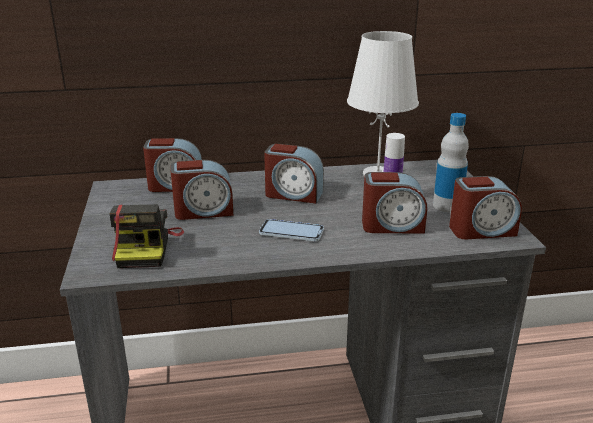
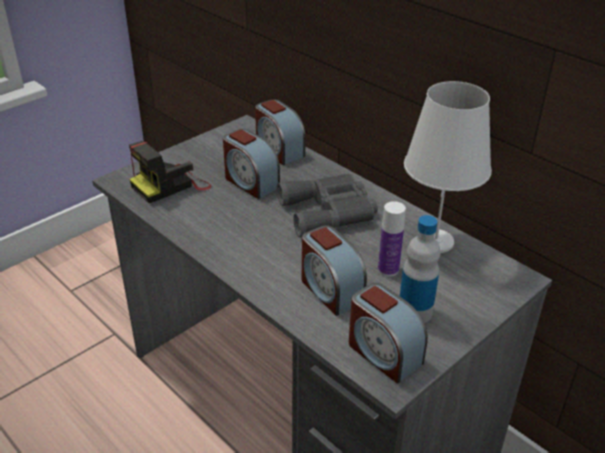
camera: 55 degrees right, 10 degrees up
(291, 232) = (260, 238): phone -> none
(293, 194) = (330, 211): alarm clock -> grey binoculars

